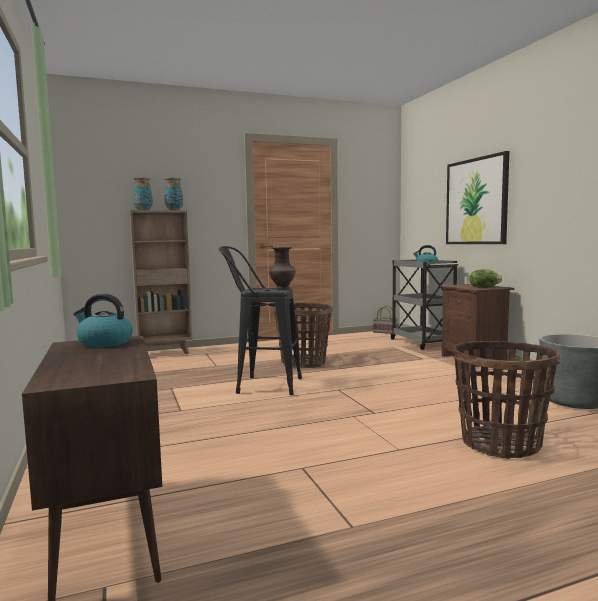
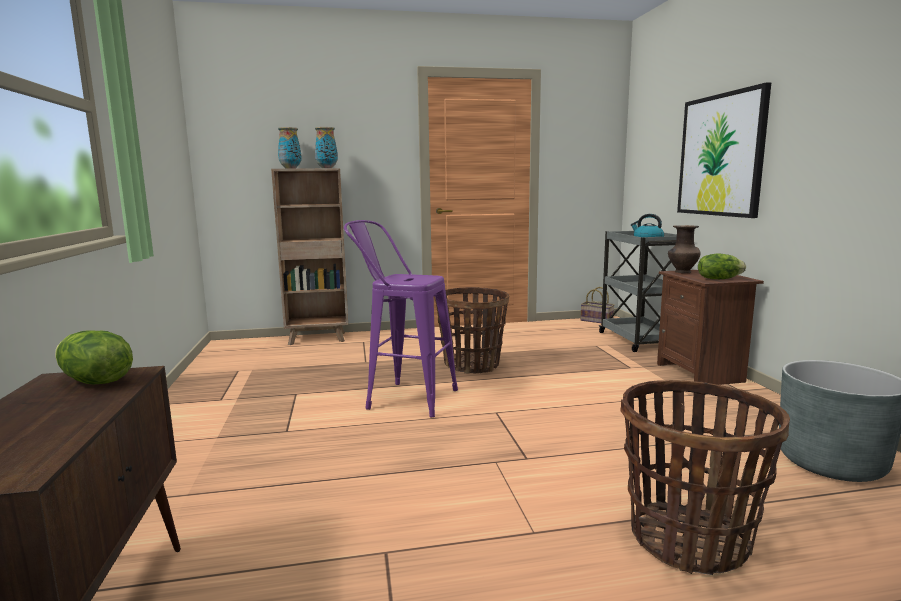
camera: 10 degrees right, 5 degrees up
(104, 343) = (95, 381): kettle -> lettuce
(261, 385) = (403, 398): black stool -> purple stool
(282, 288) = (430, 276): brown vase -> brown vase (682, 272)

